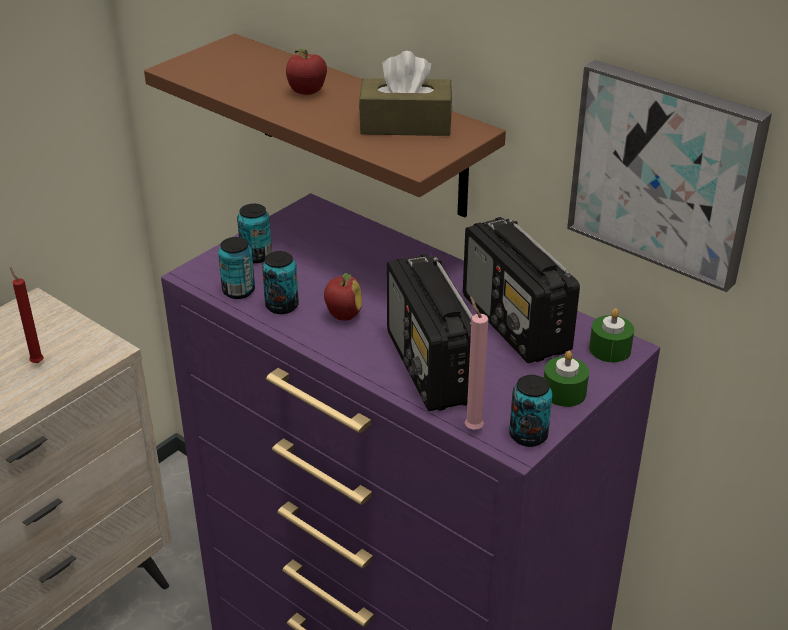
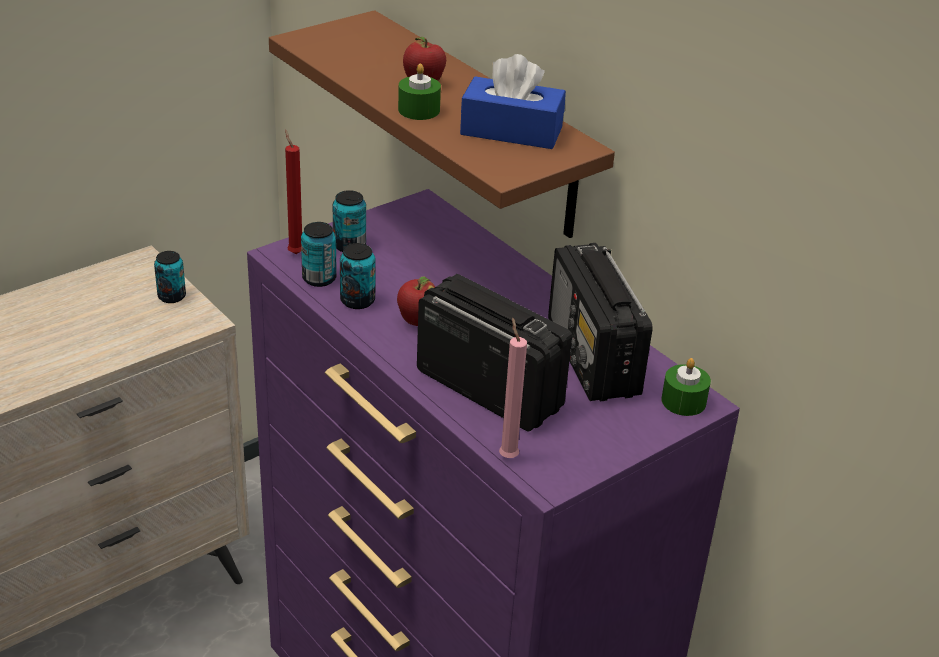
camera: 10 degrees right, 0 degrees up
(36, 362) = (129, 321): red candle -> red candle (295, 252)
(405, 124) = (511, 131): brown tissue box -> blue tissue box
(431, 368) = (488, 388): radio -> radio turned 135 degrees clockwise
(528, 435) = (562, 474): can -> can (172, 296)
(564, 392) = (617, 437): green candle -> green candle (419, 110)
(665, 172) = (760, 220): picture -> none

